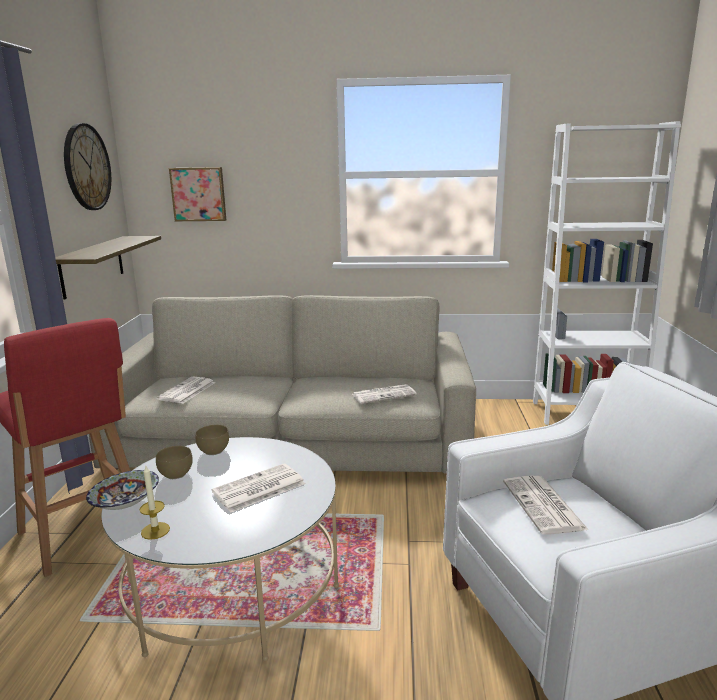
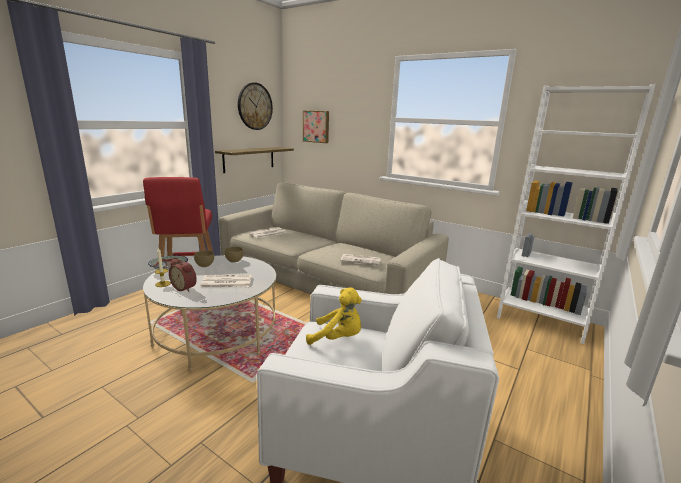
camera: 30 degrees right, 0 degrees up
(207, 522) = (185, 288): none -> alarm clock
(544, 506) = (338, 338): newspaper -> yellow plush toy

